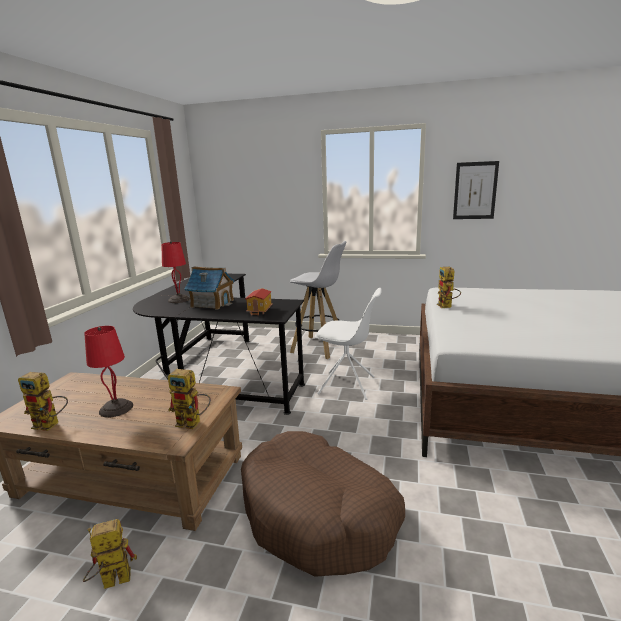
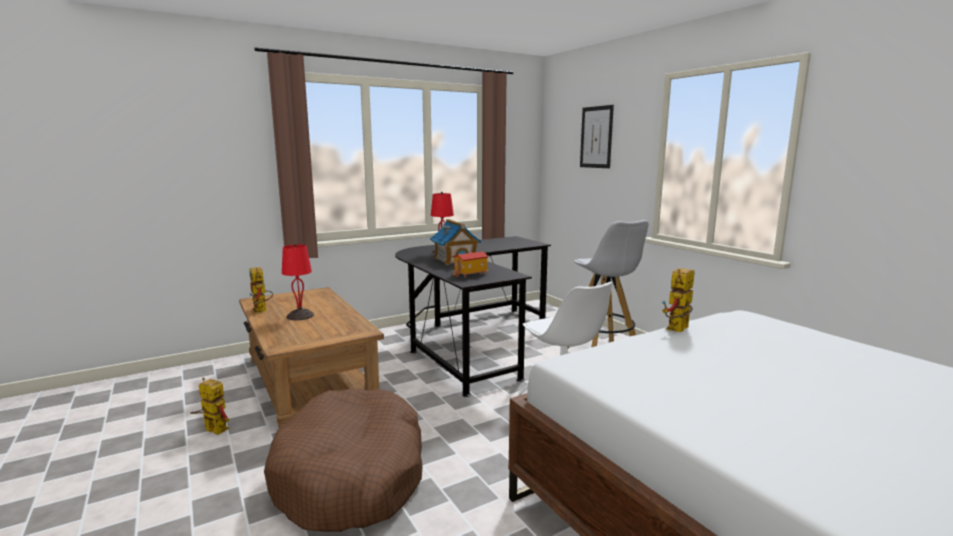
camera: 45 degrees right, 5 degrees down
(193, 423) = (310, 341): toy robot -> none
(475, 190) = (889, 164): picture -> picture (596, 137)

